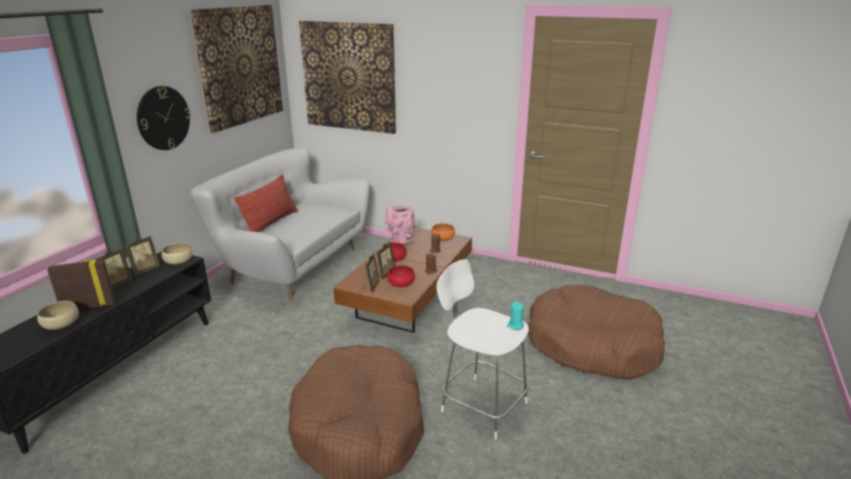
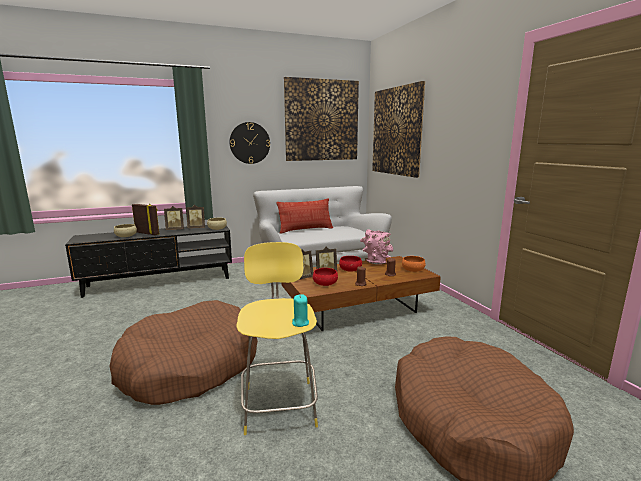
camera: 45 degrees right, 10 degrees down
(481, 405) = (279, 404): white stool -> yellow stool

